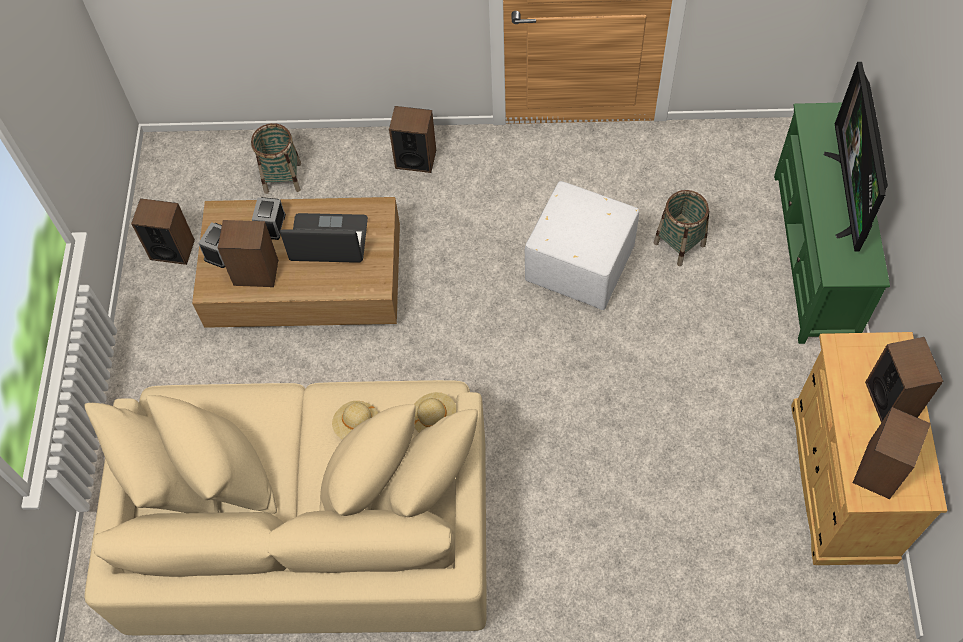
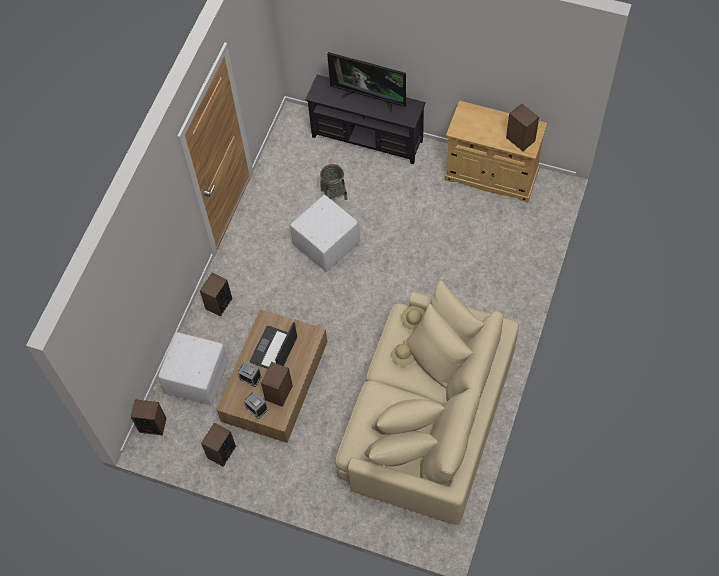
camera: 70 degrees left, 0 degrees up
(282, 178) = (198, 378): basket -> white ottoman
(814, 256) = (367, 138): green tv stand -> black tv stand
(891, 399) = (489, 121): speaker -> speaker (152, 425)

